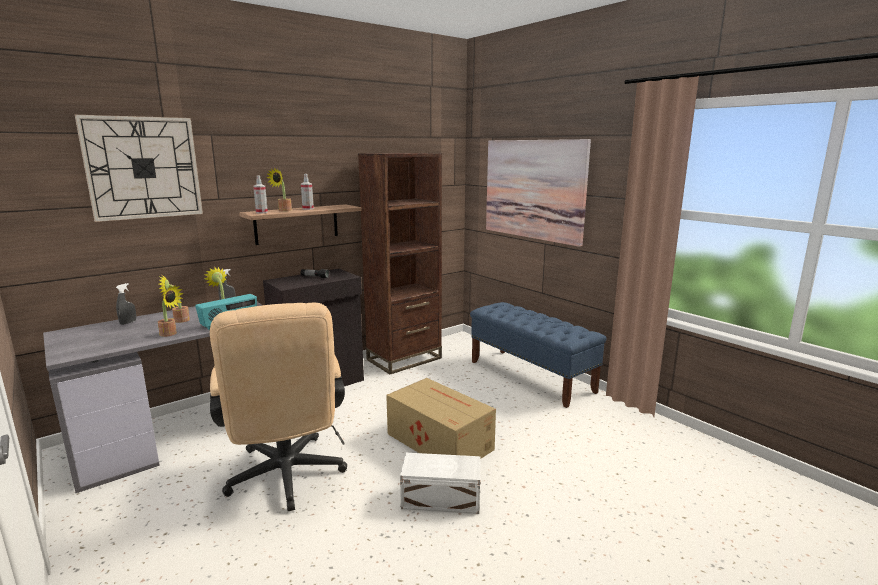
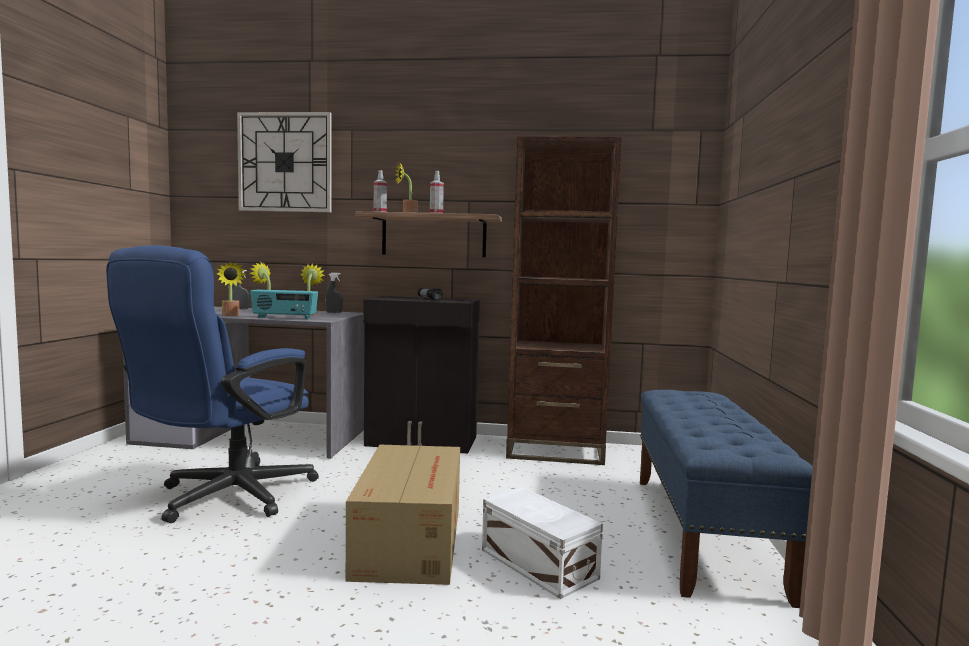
camera: 45 degrees right, 10 degrees down
(286, 479) = (223, 498): beige office chair -> blue office chair
(442, 499) = (276, 596): white storage box -> white storage box (538, 565)
(533, 189) = (769, 182): picture -> none

